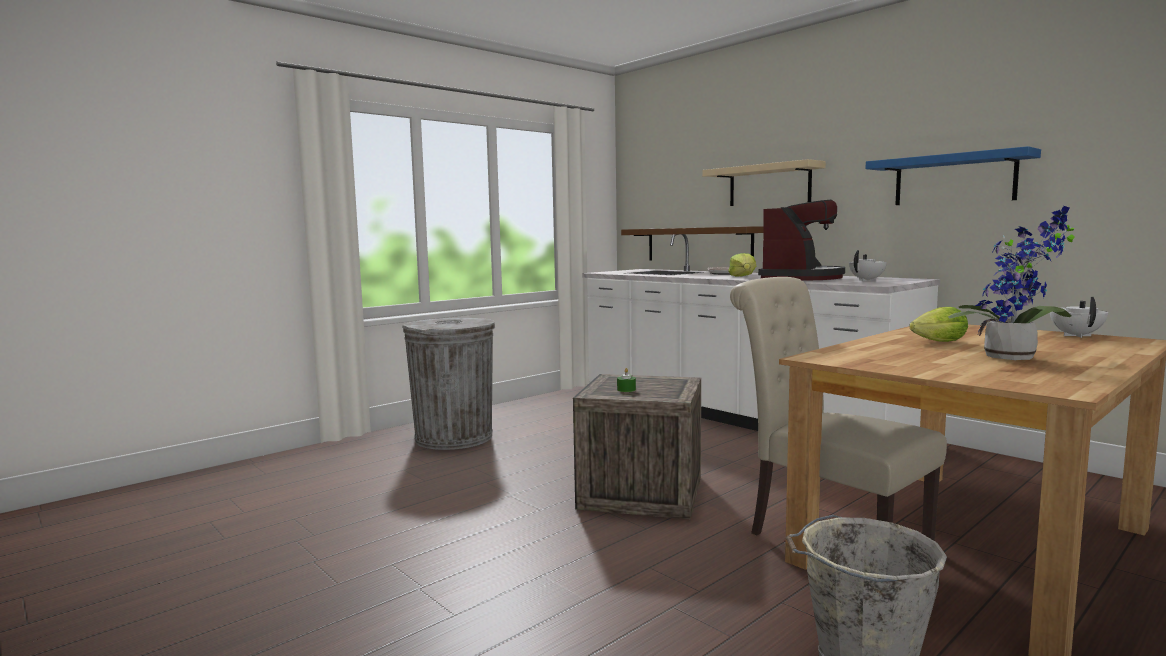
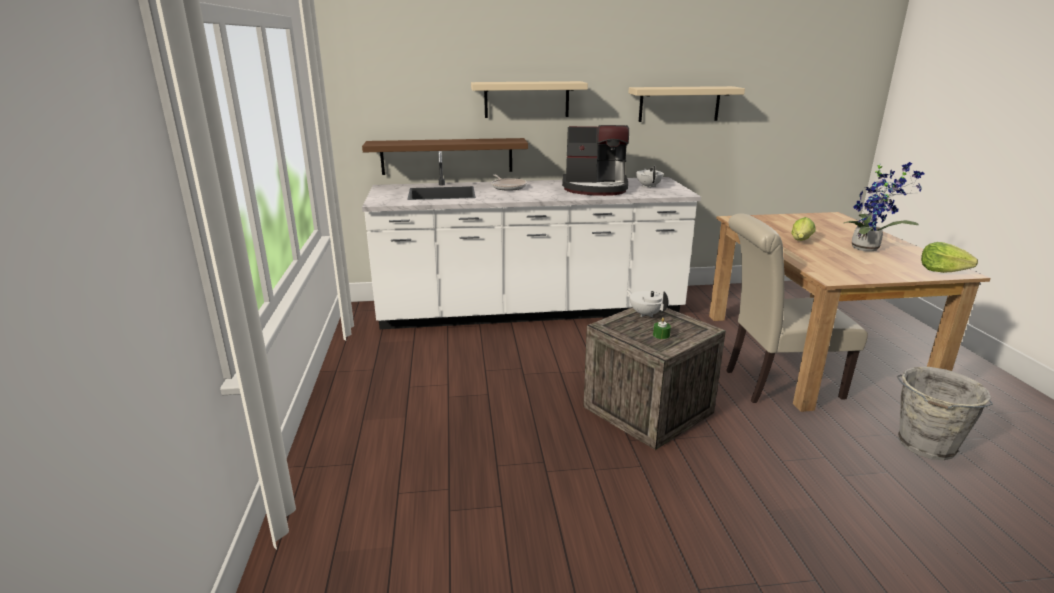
camera: 55 degrees left, 15 degrees up
(454, 437) = (390, 446): grey trash can -> none
(743, 276) = (547, 192): lettuce -> lettuce (942, 270)
(801, 278) = (595, 188): coffee machine -> coffee machine turned 120 degrees clockwise
(954, 179) = (679, 104): blue shelf -> beige shelf
(1076, 335) = (807, 217): white teapot -> white teapot (645, 314)

